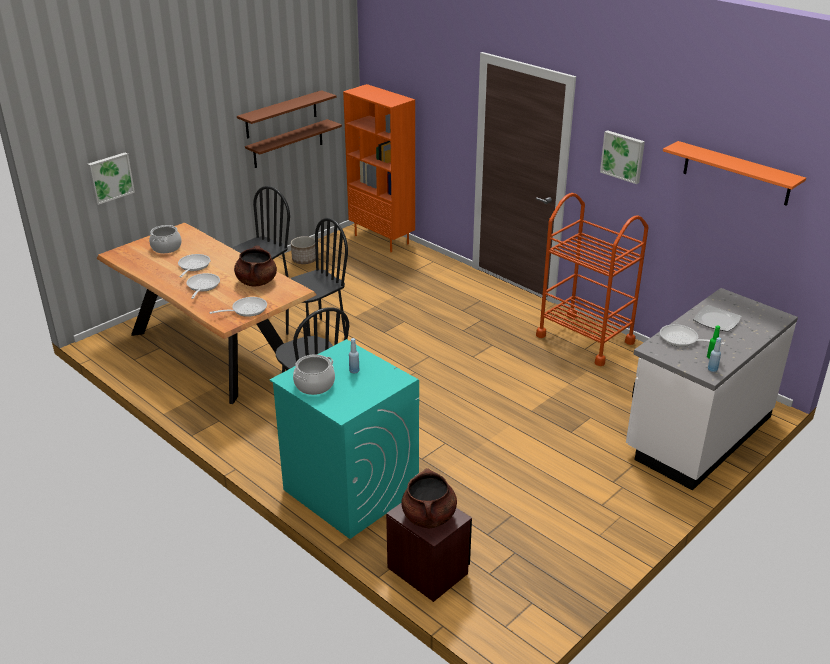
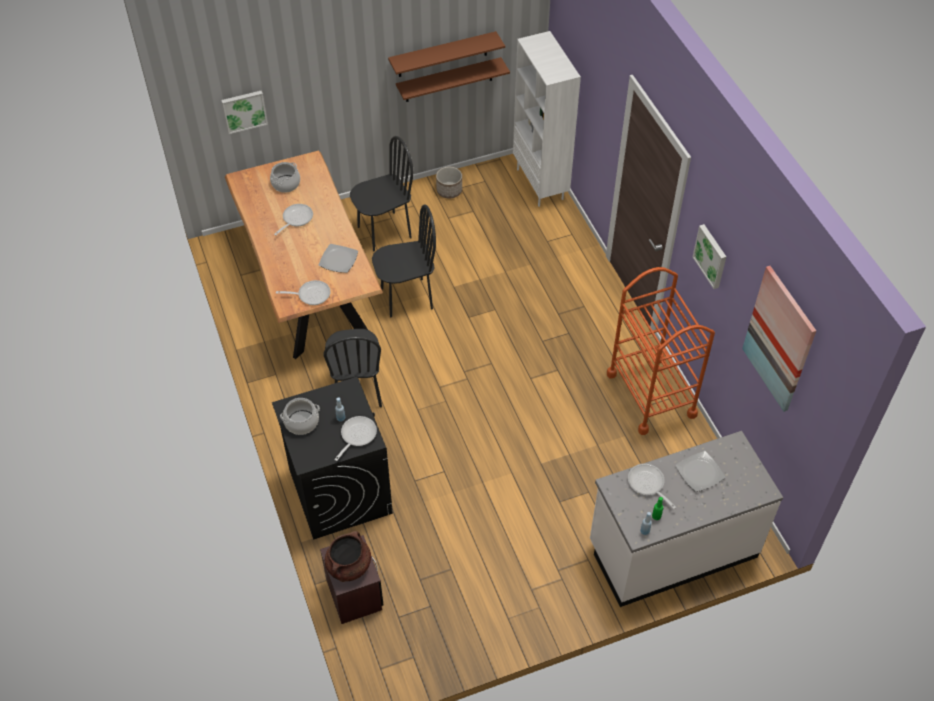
camera: 25 degrees right, 20 degrees up
(202, 286) = (290, 250): frying pan -> frying pan (356, 436)
(256, 282) = (338, 259): brown cooking pot -> plate
(350, 490) = (339, 490): turquoise washing machine -> black washing machine
(382, 239) = (541, 184): orange bookcase -> white bookcase
(736, 173) = (779, 339): orange shelf -> picture

